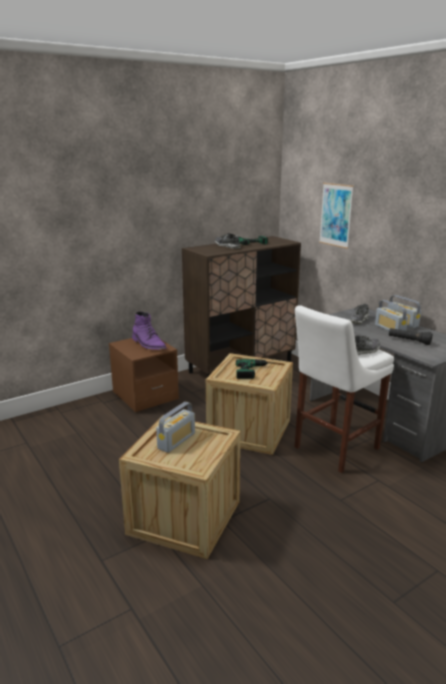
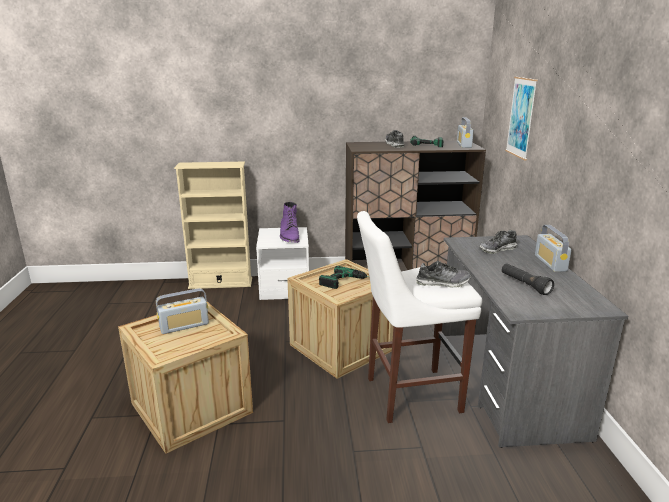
camera: 30 degrees right, 0 degrees up
(77, 407) = (221, 283): none -> beige bookcase
(145, 396) = (284, 288): brown nightstand -> white nightstand
(390, 329) = (521, 266): radio -> radio (464, 145)

